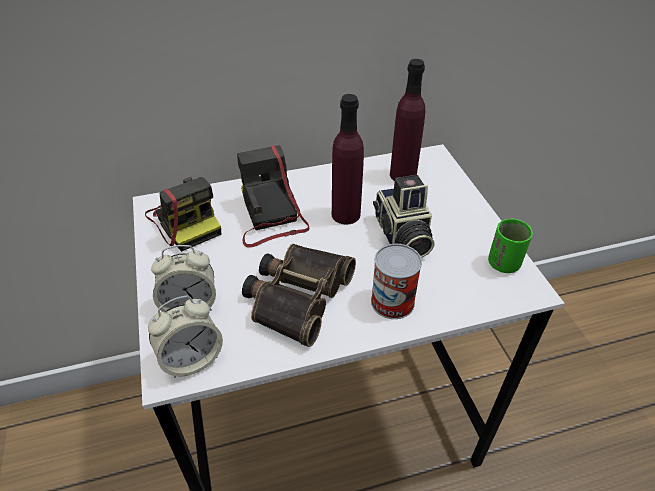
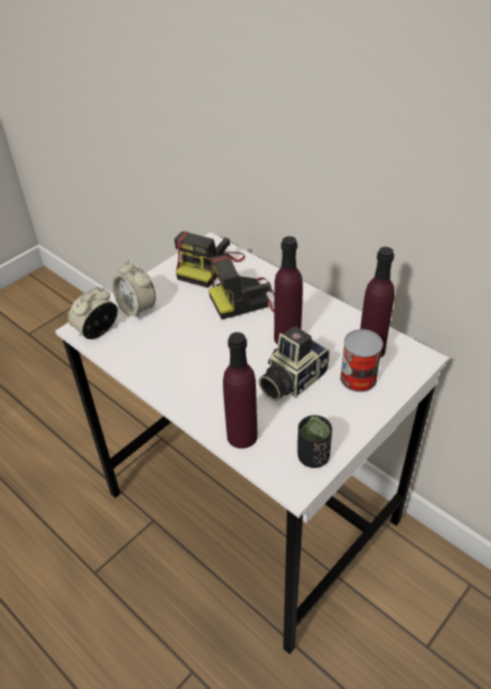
camera: 60 degrees right, 0 degrees up
(191, 359) = (97, 331): alarm clock -> alarm clock turned 105 degrees clockwise
(270, 216) = (248, 301): camera -> camera turned 150 degrees counterclockwise
(296, 296) = (181, 352): binoculars -> none
(392, 302) = (214, 403): can -> can (358, 378)
(450, 300) = (242, 436): none -> purple bottle
(503, 264) = (313, 457): green cup -> black cup

